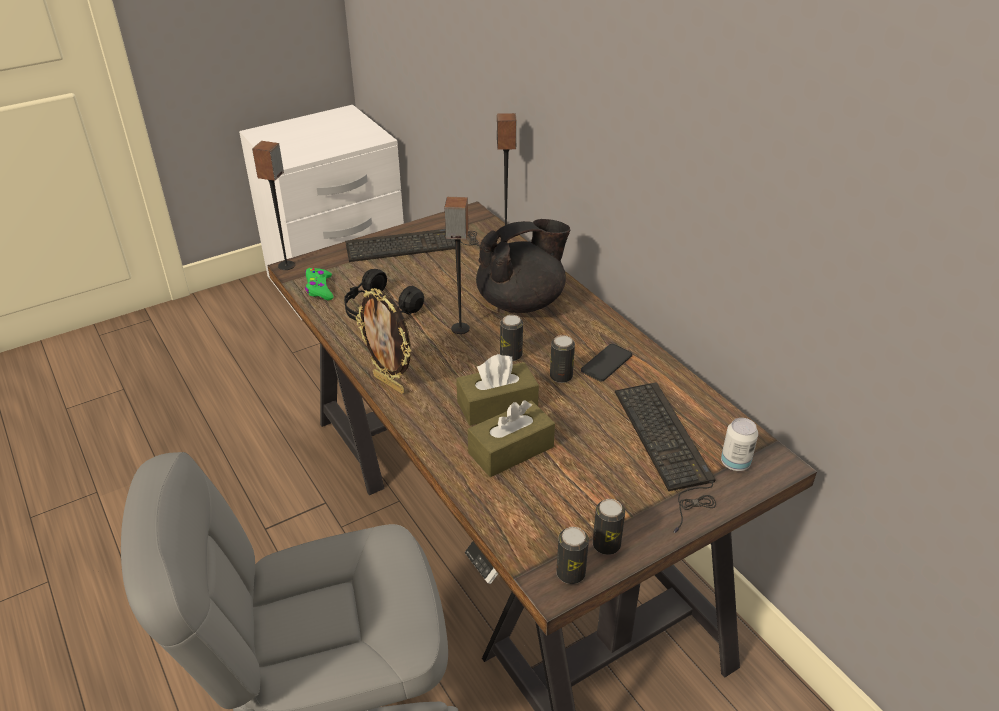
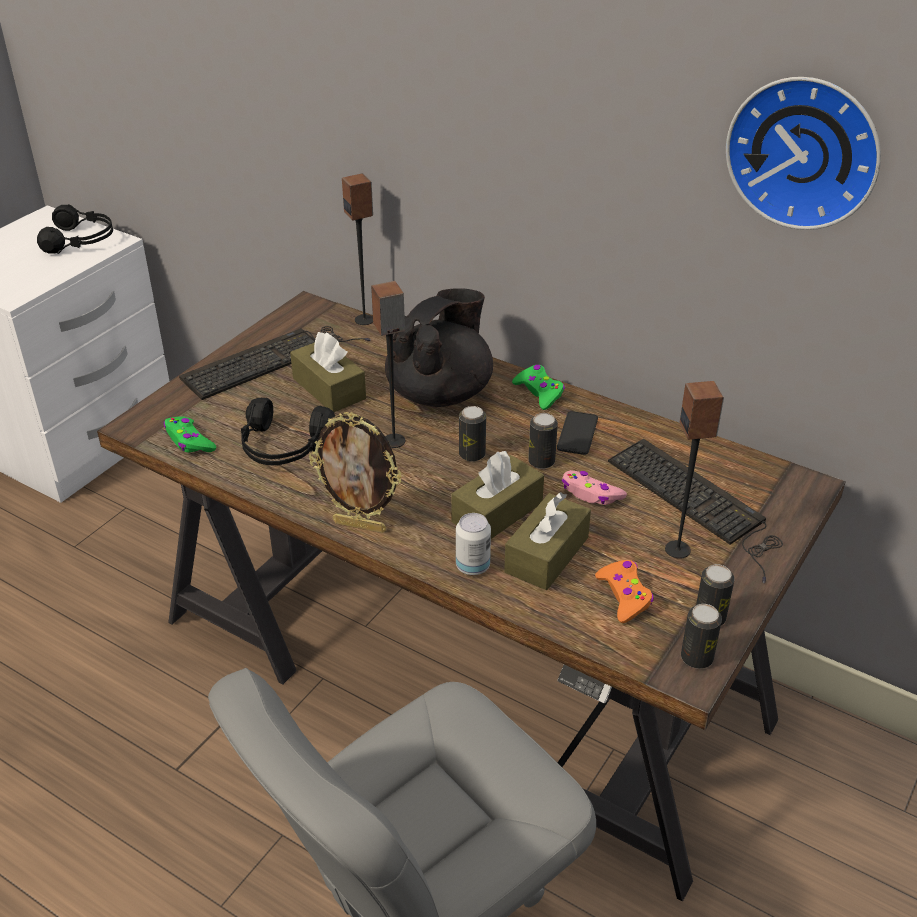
camera: 25 degrees left, 0 degrees up
(287, 265) = (124, 425): speaker -> speaker (678, 549)
(356, 133) = (81, 240): none -> black headphones
(442, 277) = (329, 388): none -> brown tissue box
(548, 503) = (624, 596): none -> orange game controller
(582, 414) = (591, 494): none -> pink game controller
(599, 322) = (539, 392): none -> green game controller
(735, 463) = (770, 497): can -> can (472, 566)
(814, 152) = (805, 151): none -> wall clock

